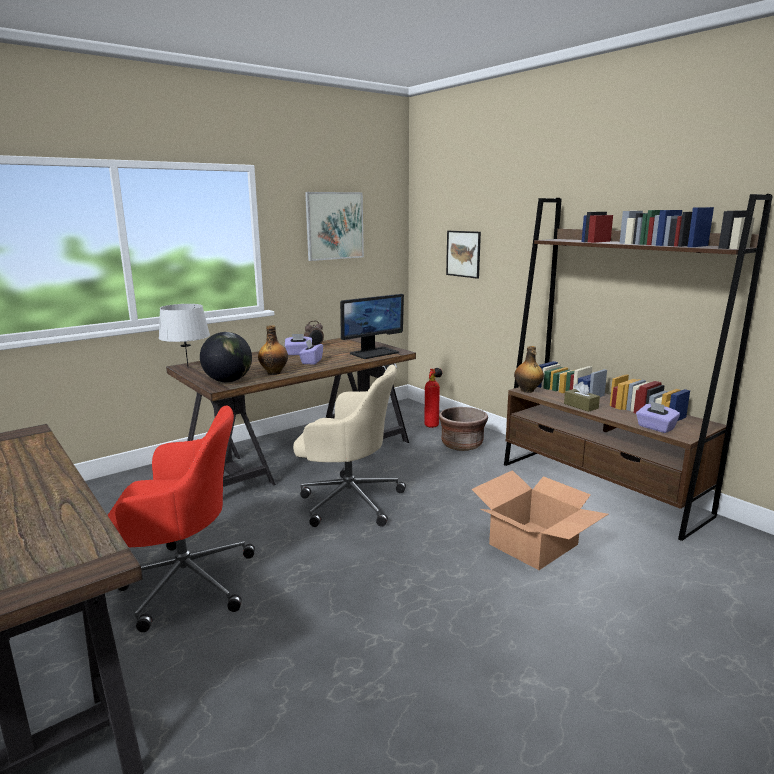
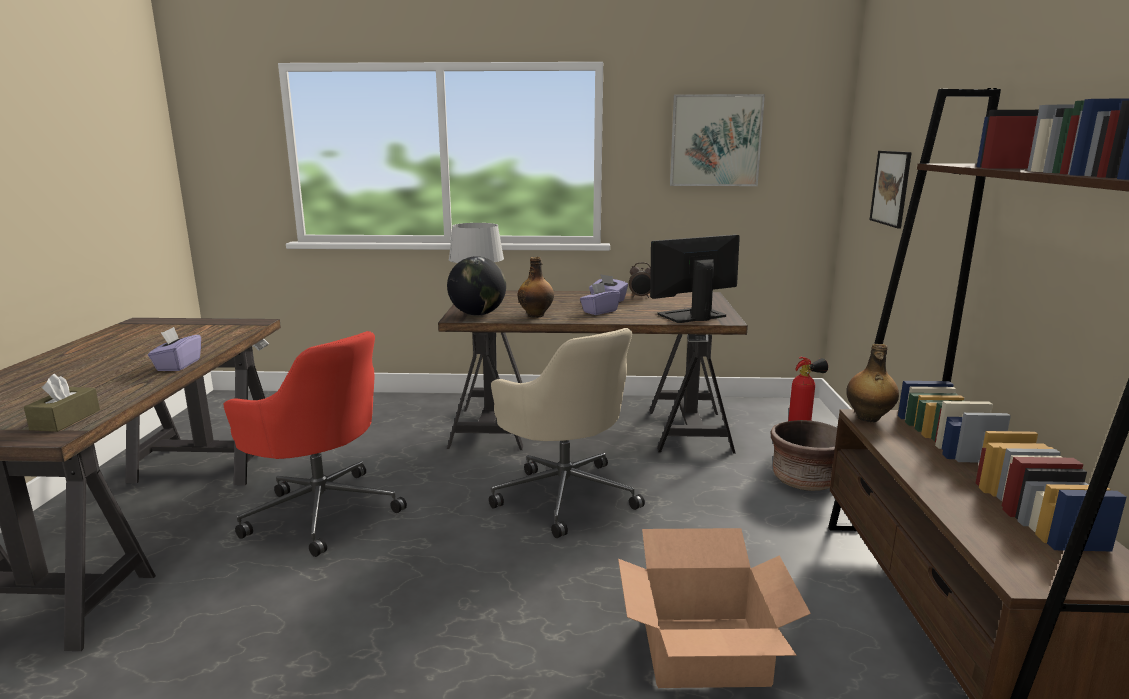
camera: 40 degrees right, 0 degrees up
(374, 353) = (692, 316): monitor -> monitor turned 150 degrees clockwise
(581, 406) = (915, 465): brown tissue box -> brown tissue box (65, 420)
(655, 428) = (992, 544): purple tissue box -> purple tissue box (178, 365)

